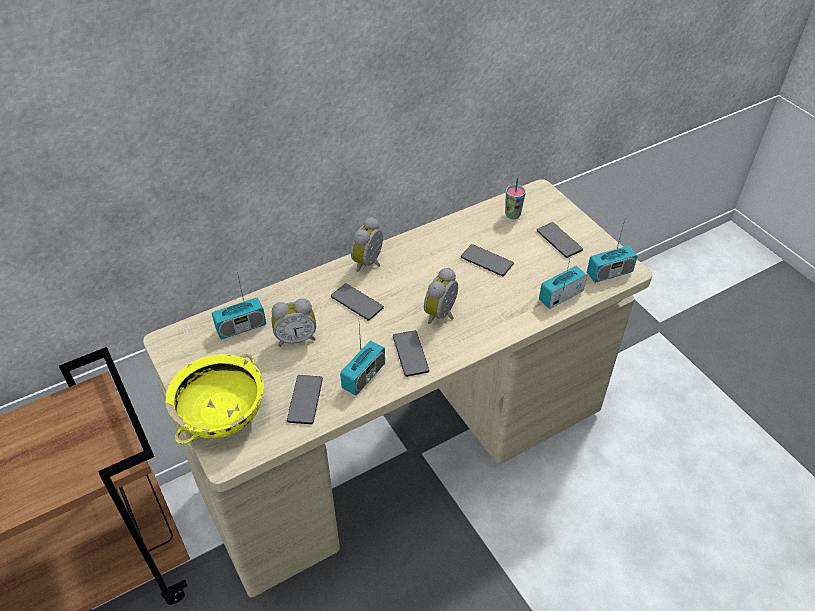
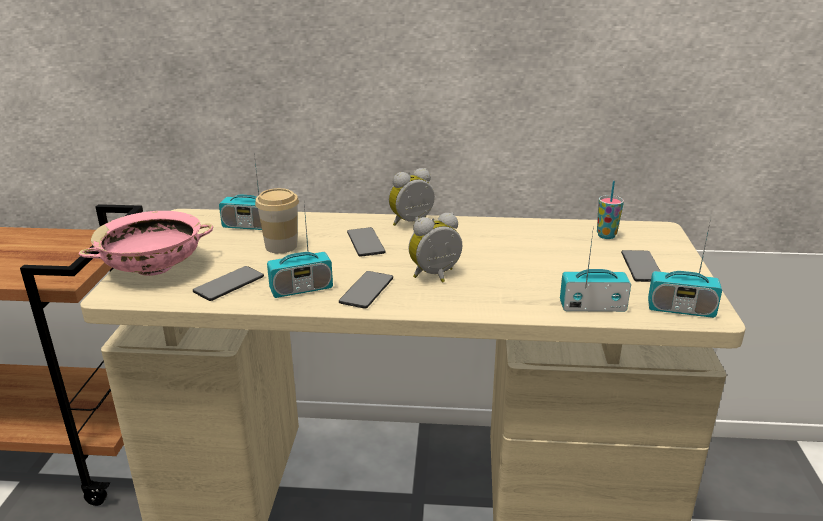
camera: 35 degrees right, 20 degrees down
(221, 415) = (153, 268): yellow bowl -> pink bowl
(296, 338) = (281, 246): alarm clock -> cup
(486, 261) = (535, 256): phone -> none

